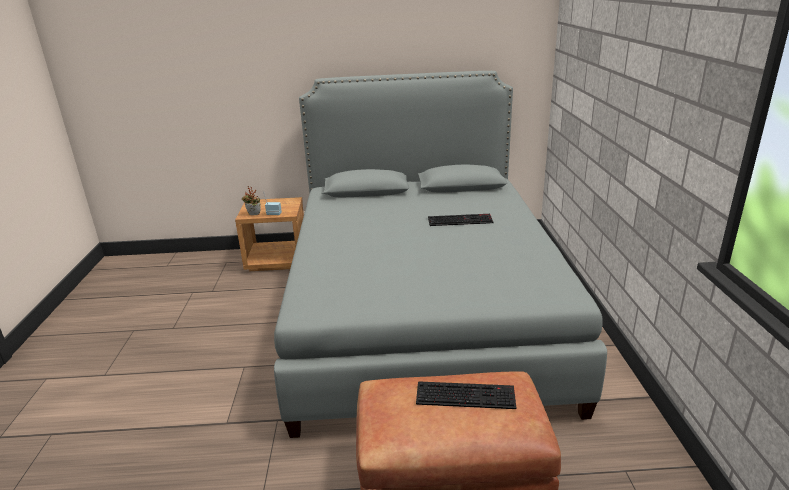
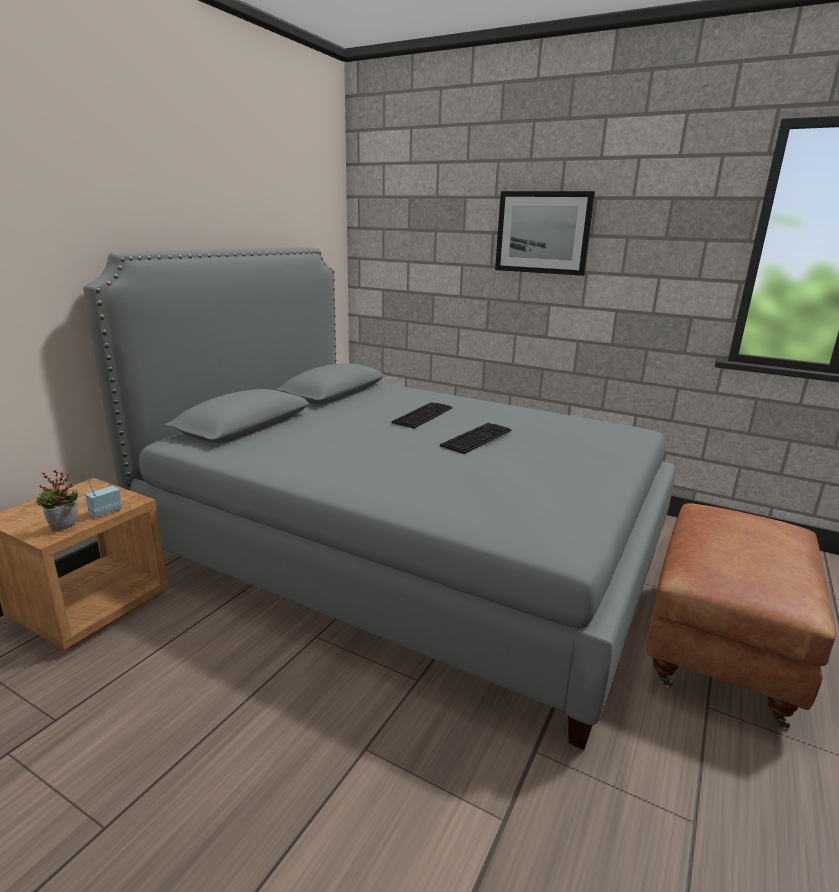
camera: 60 degrees left, 5 degrees down
(466, 395) = (734, 532): keyboard -> keyboard (476, 438)
(630, 78) = (543, 233): none -> picture

